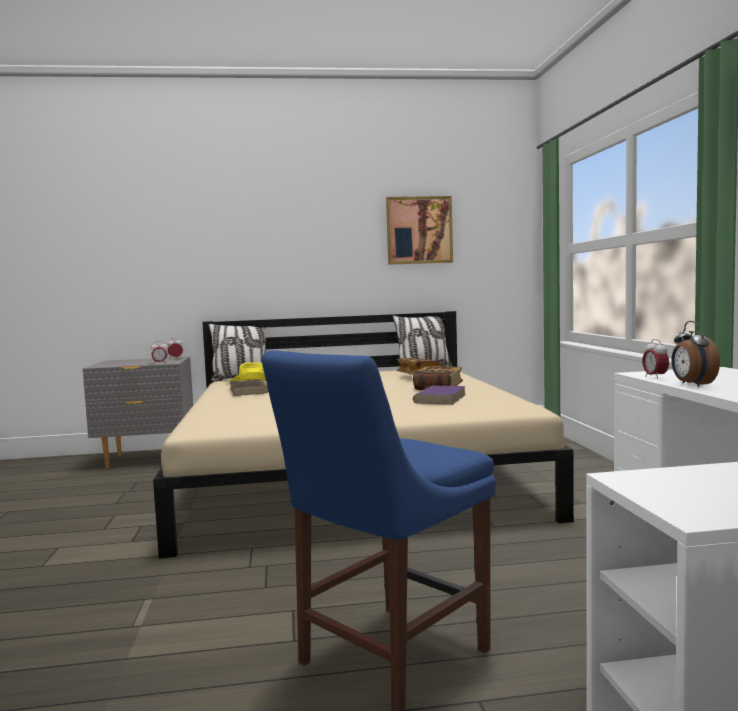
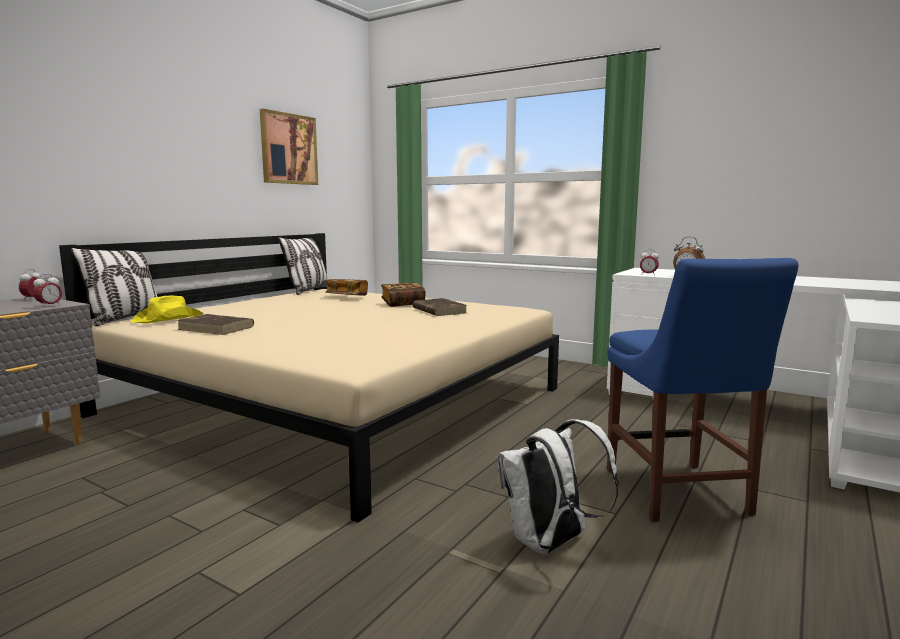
camera: 50 degrees left, 5 degrees up
(197, 630) = (550, 544): none -> white backpack
(440, 398) = (438, 310): purple book -> brown book

